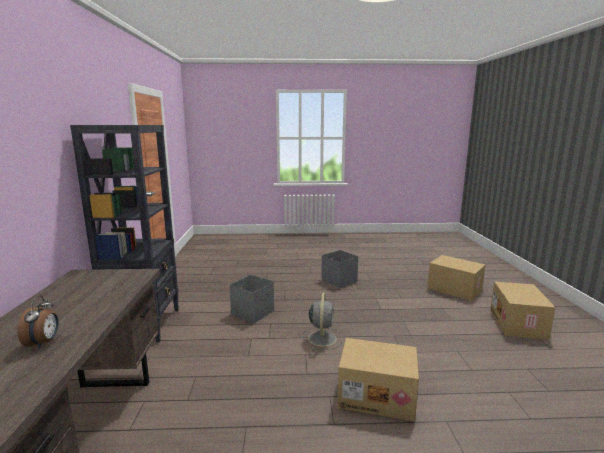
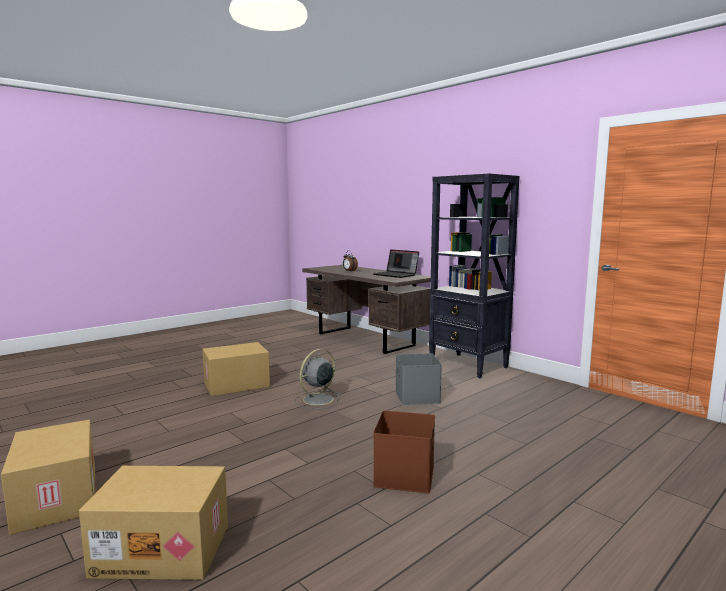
camera: 140 degrees right, 5 degrees down
(76, 291) = (396, 275): none -> laptop
(322, 338) = (317, 400): grey fan -> grey fan turned 75 degrees clockwise
(339, 280) = (405, 476): grey storage box -> brown storage box

